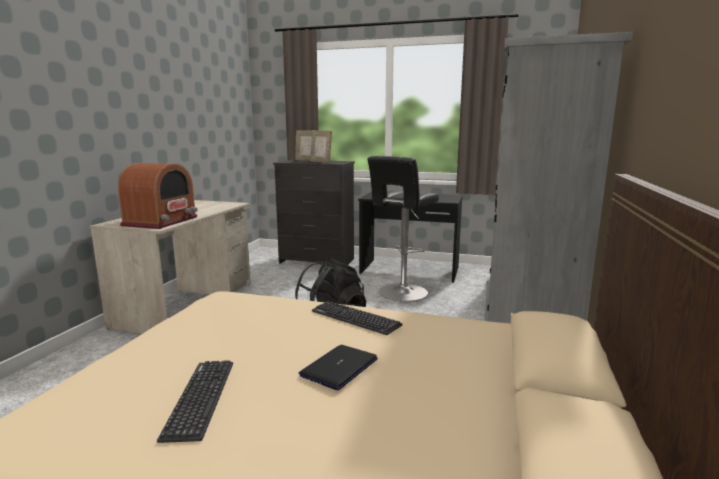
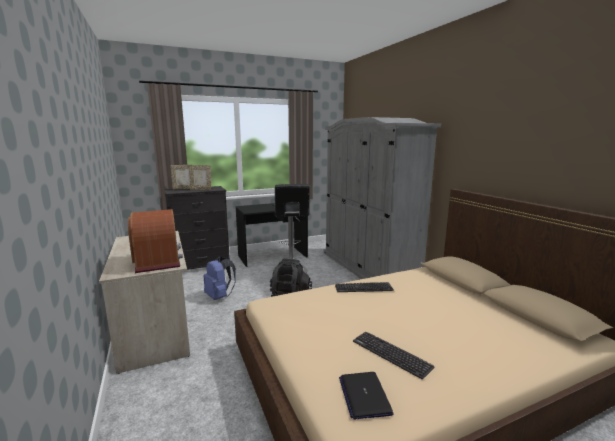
camera: 40 degrees left, 0 degrees up
(281, 295) = (219, 296): none -> blue backpack
(339, 367) = (409, 312): laptop -> laptop (364, 395)

